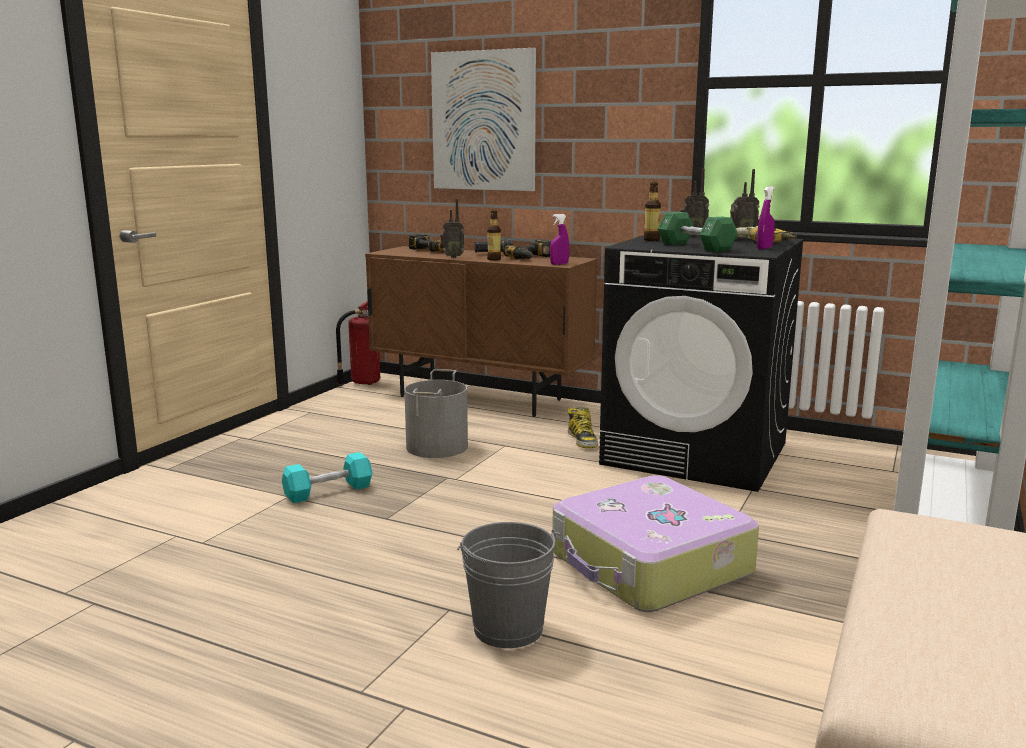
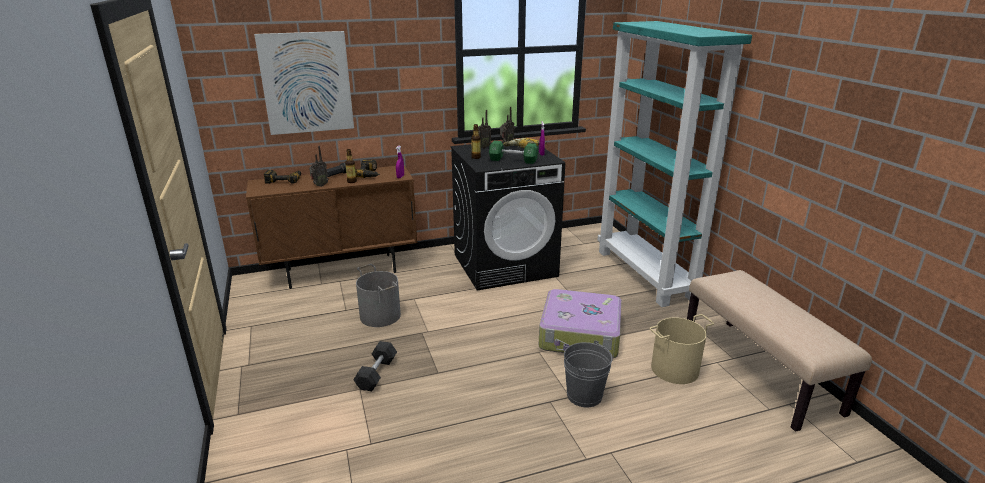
camera: 45 degrees left, 10 degrees up
(328, 491) = (376, 374): turquoise dumbbell -> black dumbbell
(363, 382) = (241, 287): fire extinguisher -> none
(583, 440) = (445, 278): boot -> none
(730, 680) = (675, 369): none -> beige bucket

